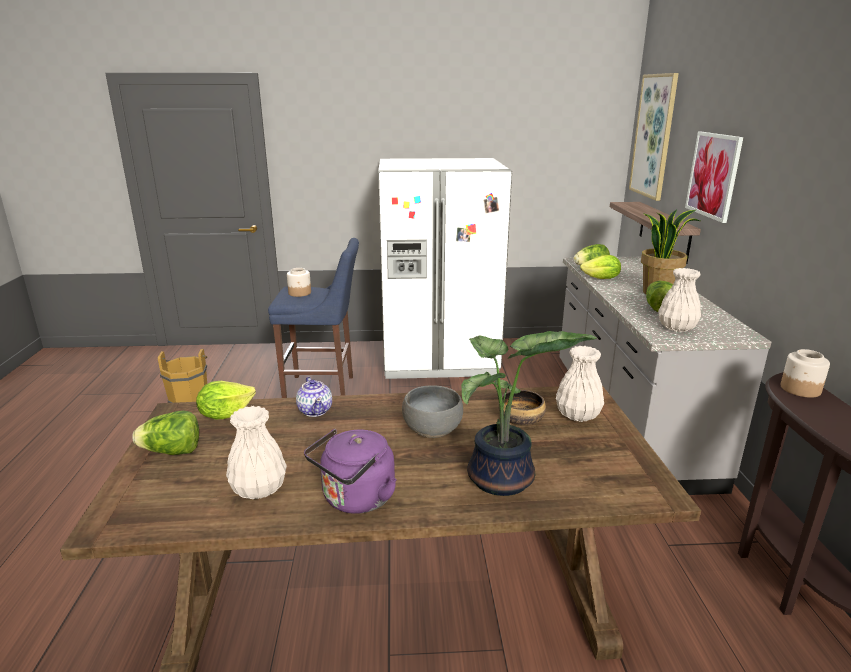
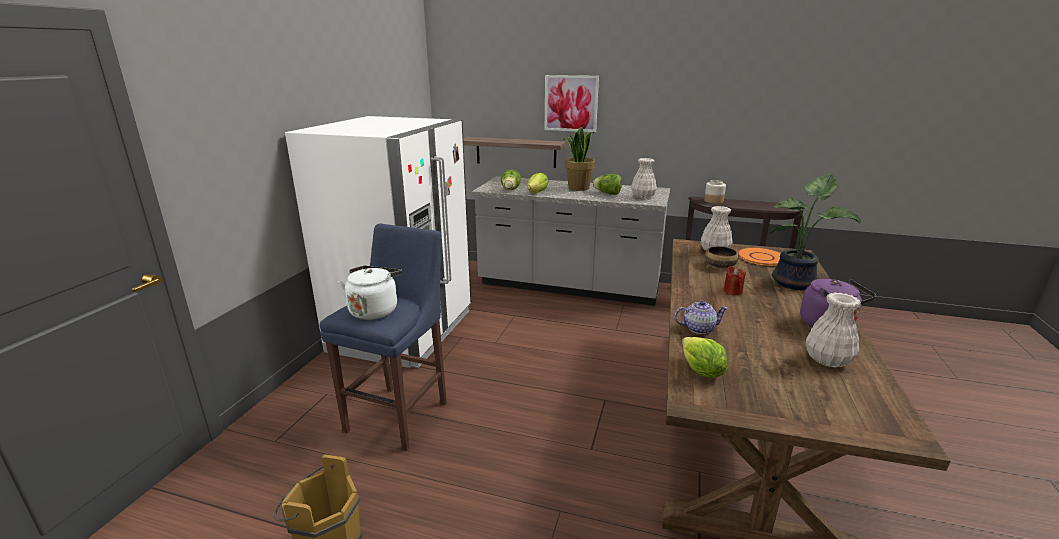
camera: 70 degrees left, 0 degrees up
(172, 452) = (776, 402): lettuce -> none
(300, 293) = (374, 310): jar -> white kettle
(432, 429) = (732, 291): grey bowl -> red candle
(594, 454) = (762, 257): none -> orange plate
(654, 136) = (473, 83): picture -> none

